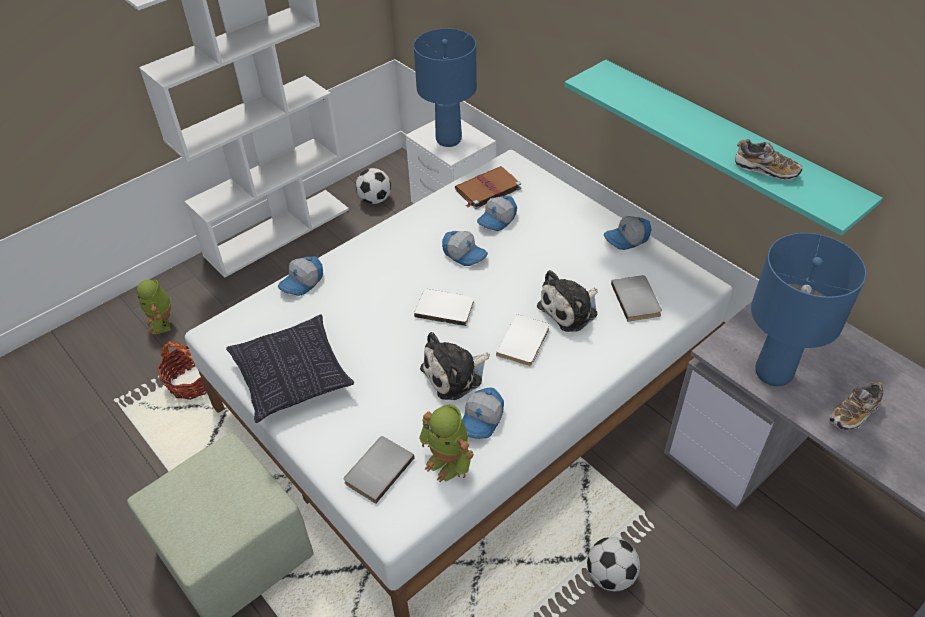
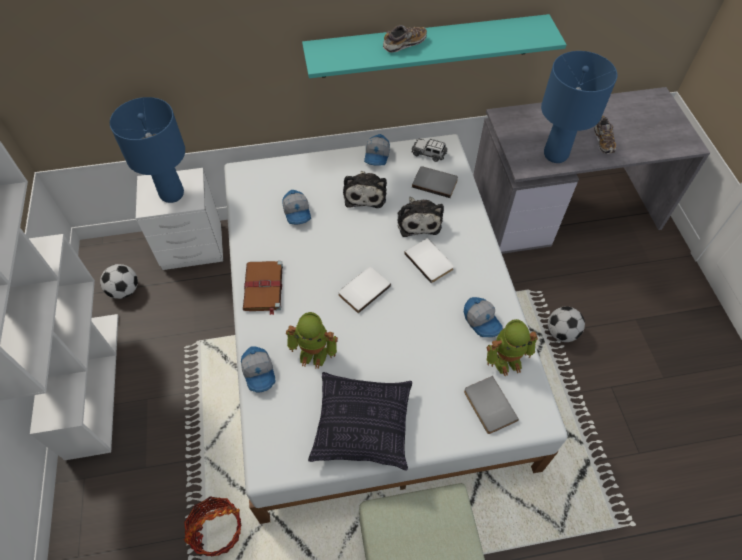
camera: 60 degrees left, 10 degrees up
(163, 324) = (124, 531): toy robot -> toy robot (314, 352)
(455, 374) = (432, 316): plush toy -> plush toy (365, 193)
(465, 253) = (316, 249): cap -> none
(487, 189) = (259, 201): brown book -> brown book (263, 288)
(674, 276) = (429, 153): none -> toy car
(765, 169) = (489, 40): shoe -> shoe (404, 44)

